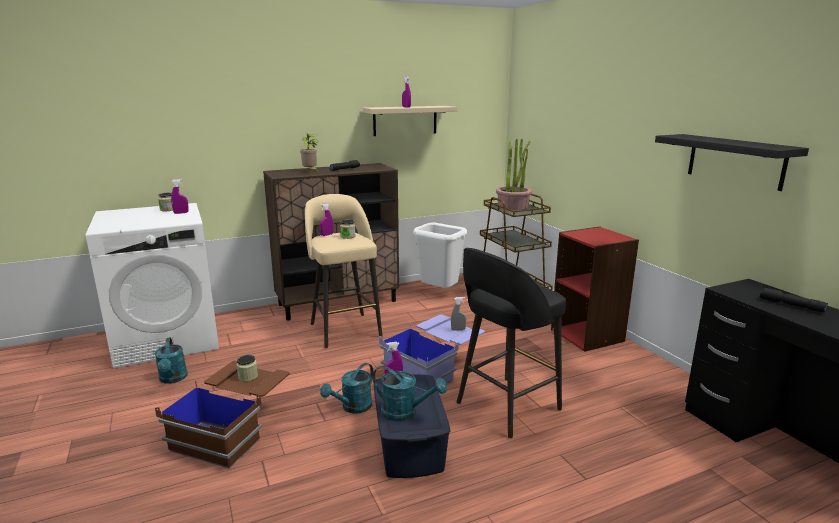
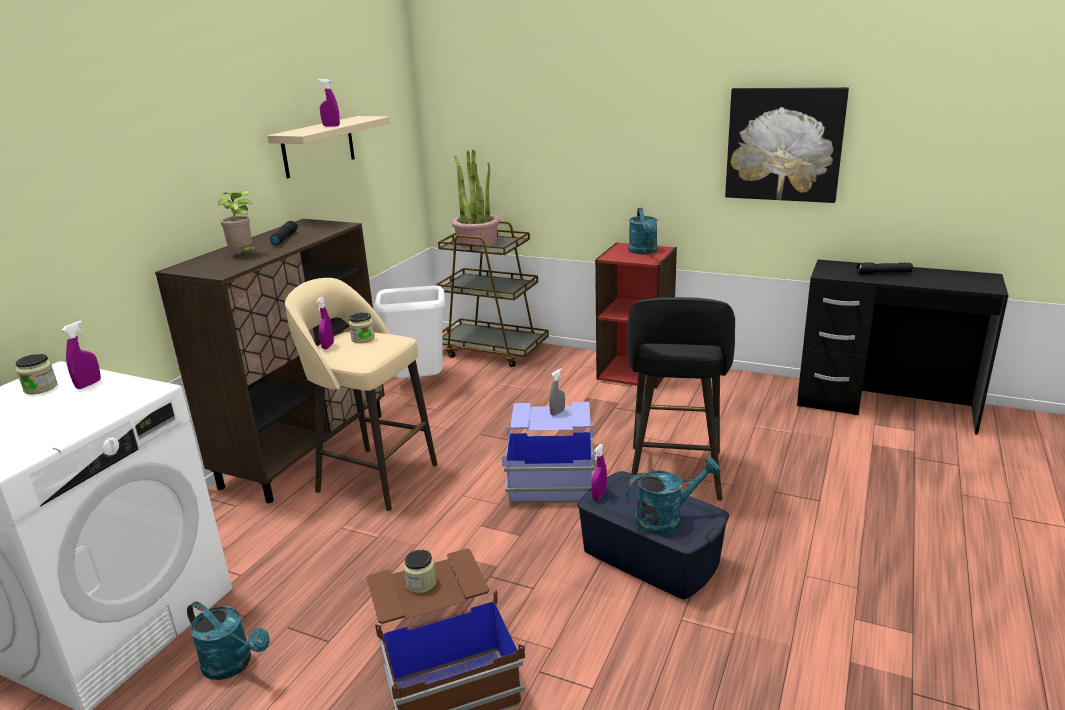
camera: 40 degrees left, 5 degrees up
(353, 408) = (539, 557): turquoise watering can -> turquoise watering can (644, 252)
(735, 161) = (784, 144): black shelf -> picture

